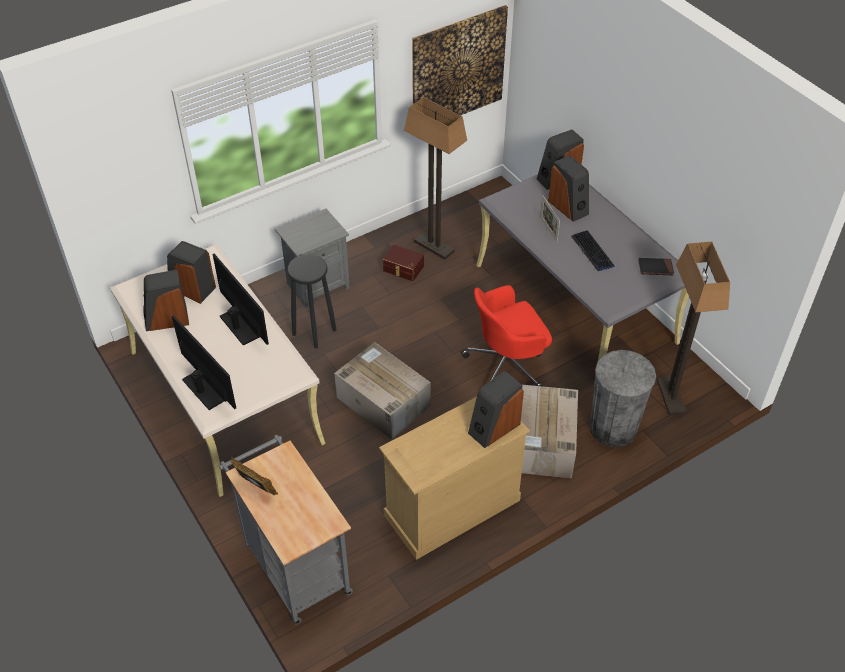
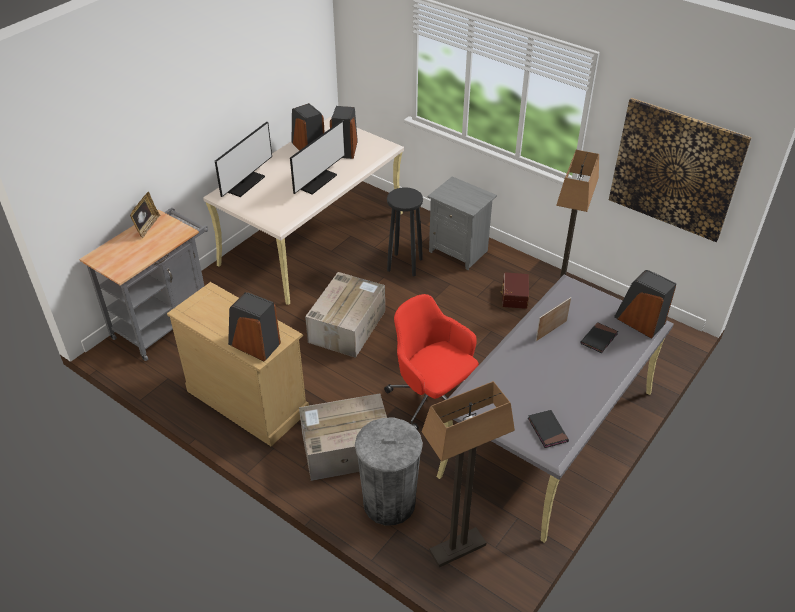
camera: 70 degrees right, 5 degrees down
(568, 207) = (598, 339): speaker -> black book
(592, 251) = (540, 372): keyboard -> none

